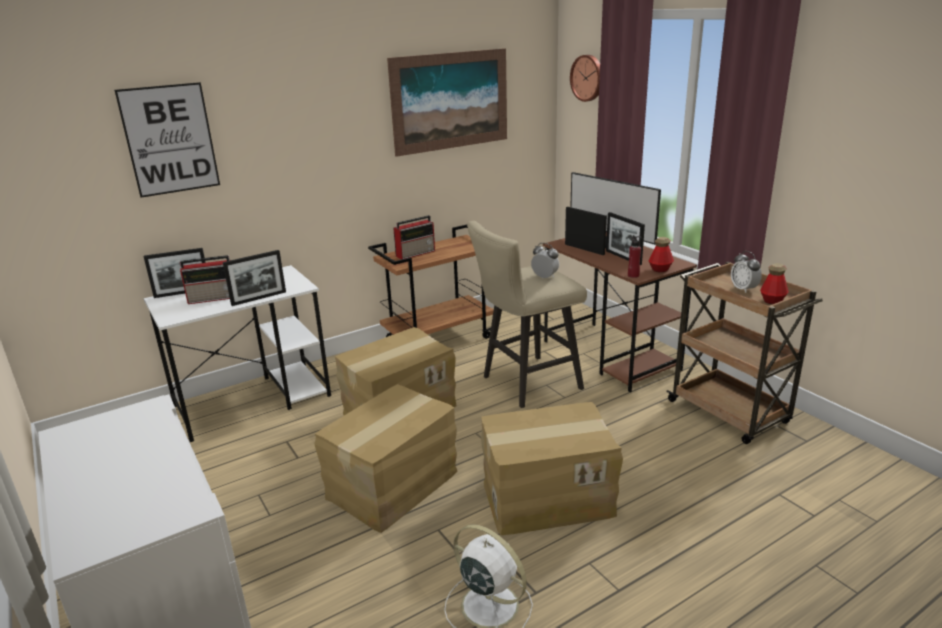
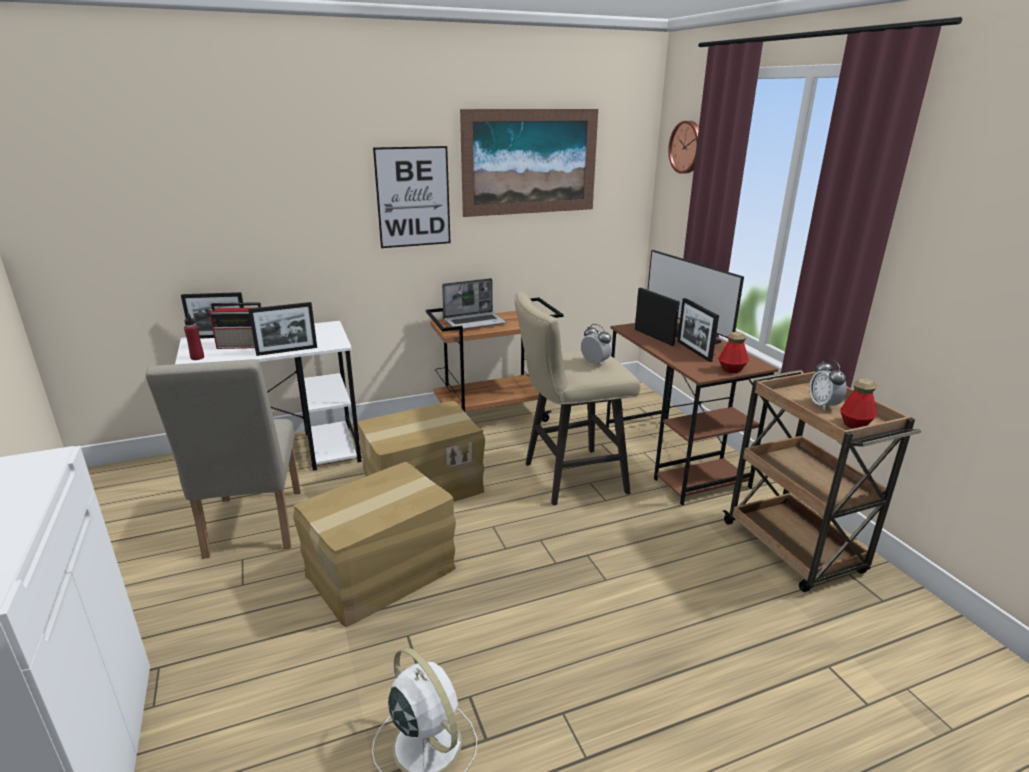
camera: 10 degrees right, 0 degrees up
(170, 139) = (216, 177): picture -> picture (413, 197)
(254, 468) = (252, 528): none -> beige chair
(416, 253) = (475, 322): radio -> laptop
(547, 497) = (543, 618): cardboard box -> none
(633, 275) = (697, 373): red bottle -> red bottle (197, 357)

